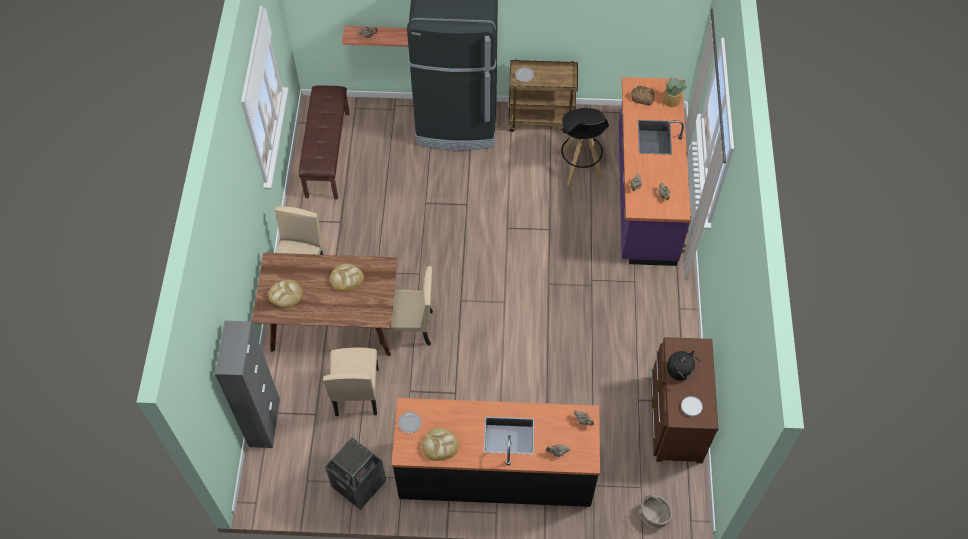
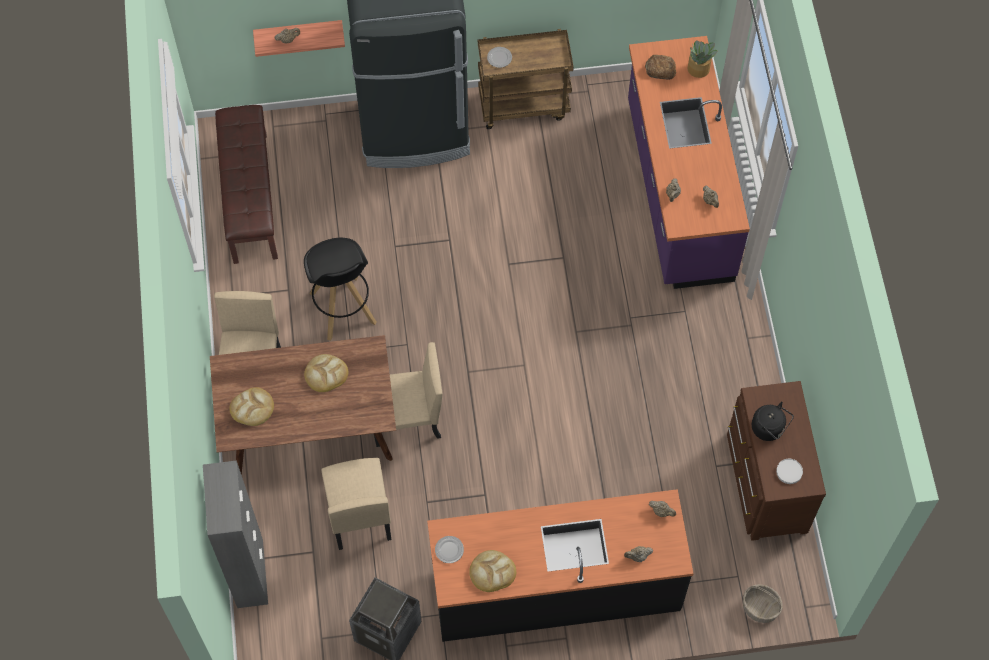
camera: 10 degrees left, 5 degrees up
(580, 166) = (587, 164): black stool -> black stool (343, 309)

